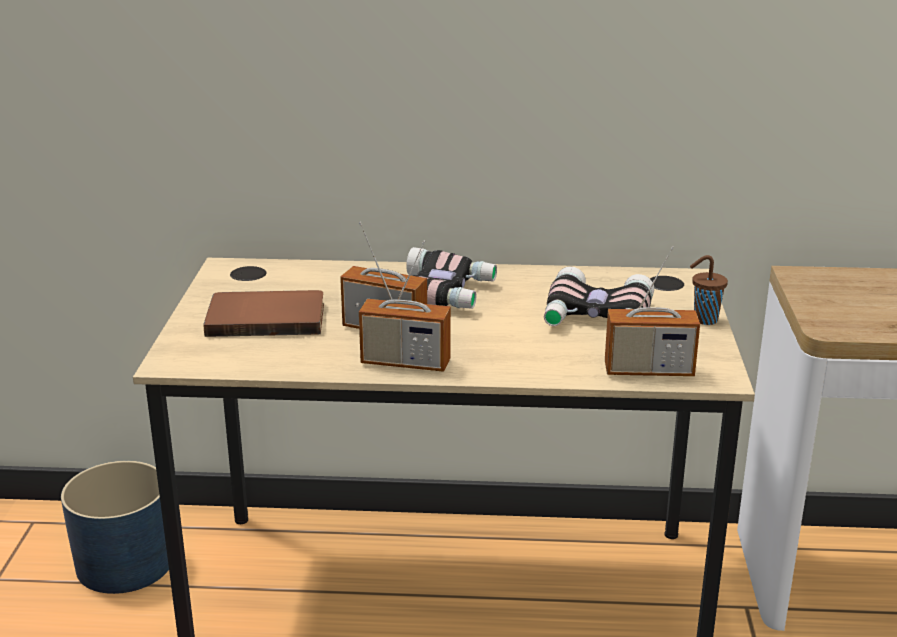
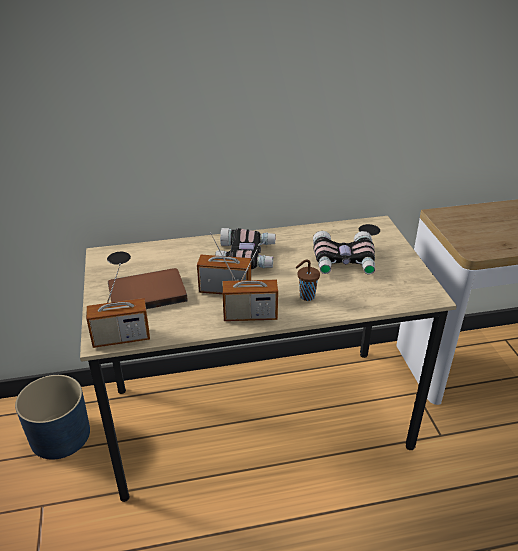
camera: 15 degrees left, 10 degrees up
(648, 370) = (392, 298): radio -> radio (121, 338)
(703, 320) = (403, 254): brown cup -> brown cup (306, 296)

